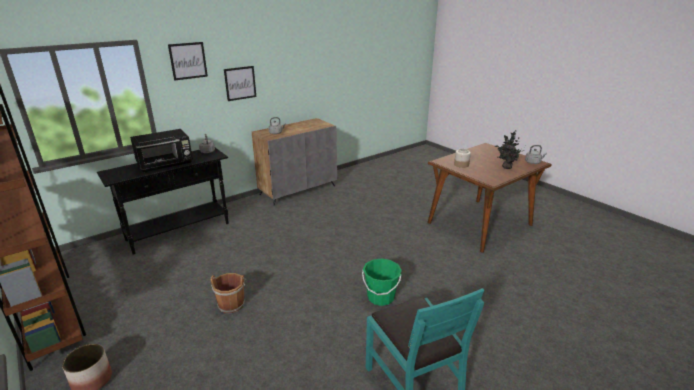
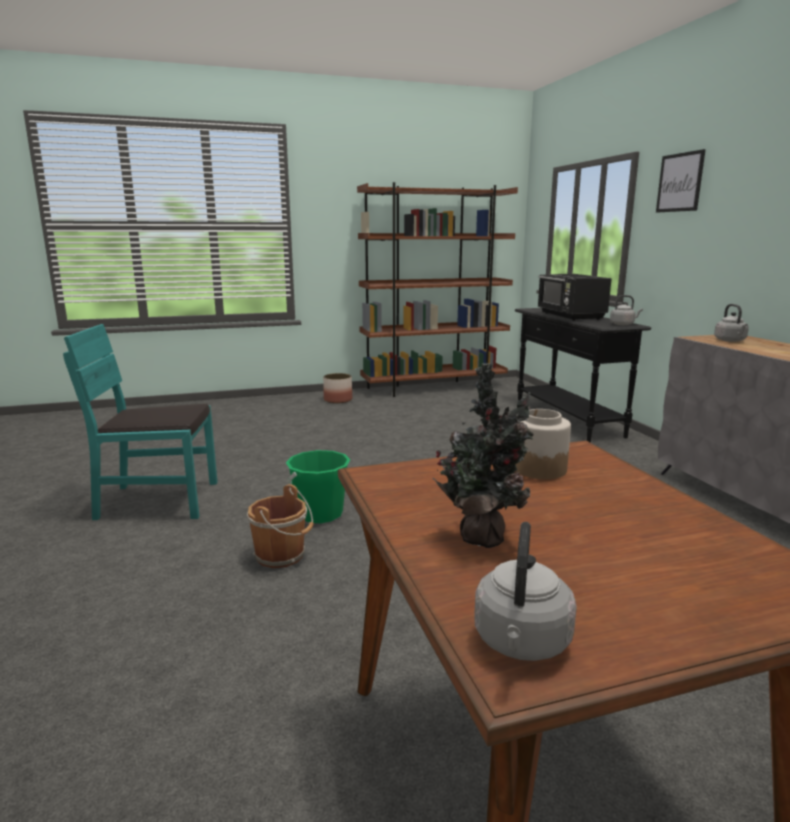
camera: 110 degrees right, 10 degrees down
(231, 303) = (390, 437): brown bucket -> brown bucket (282, 556)
(240, 83) = (743, 230): picture -> none

